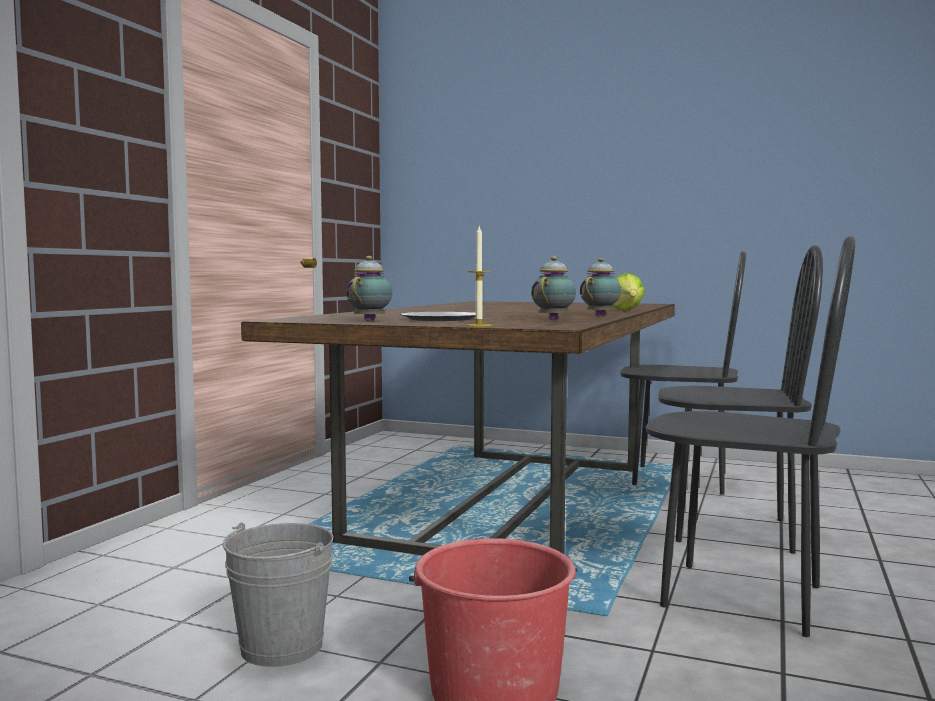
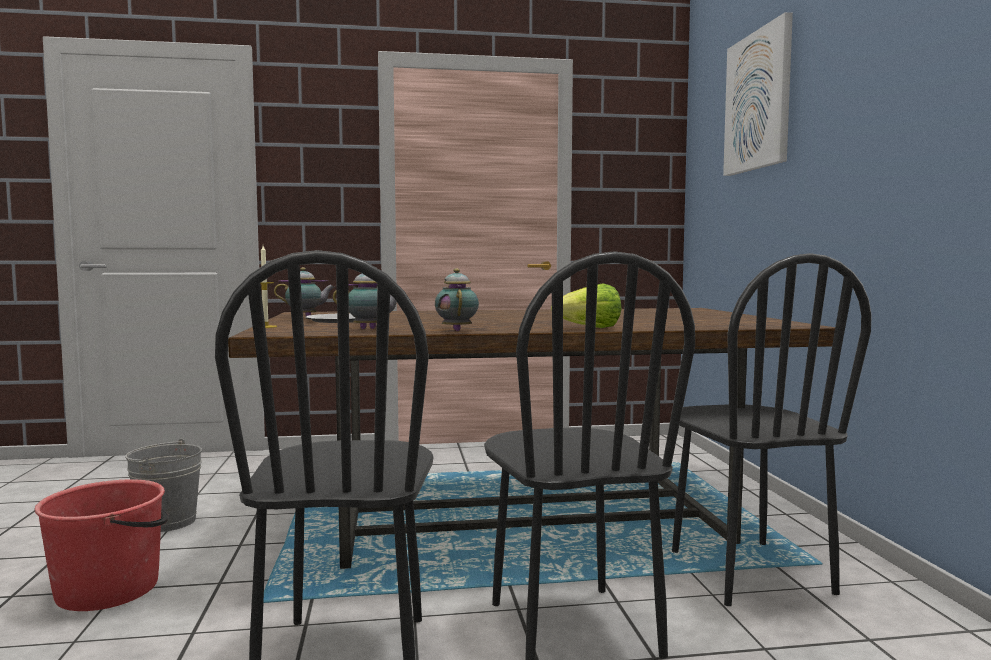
camera: 60 degrees right, 0 degrees up
(512, 126) = (758, 101): none -> picture
(601, 315) = (457, 330): teapot -> teapot turned 105 degrees counterclockwise

